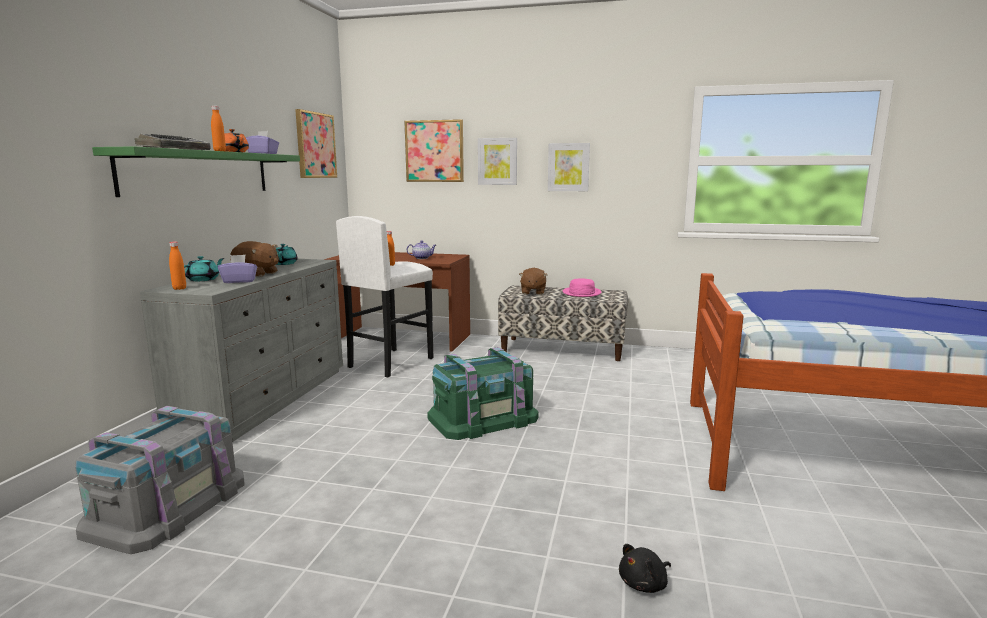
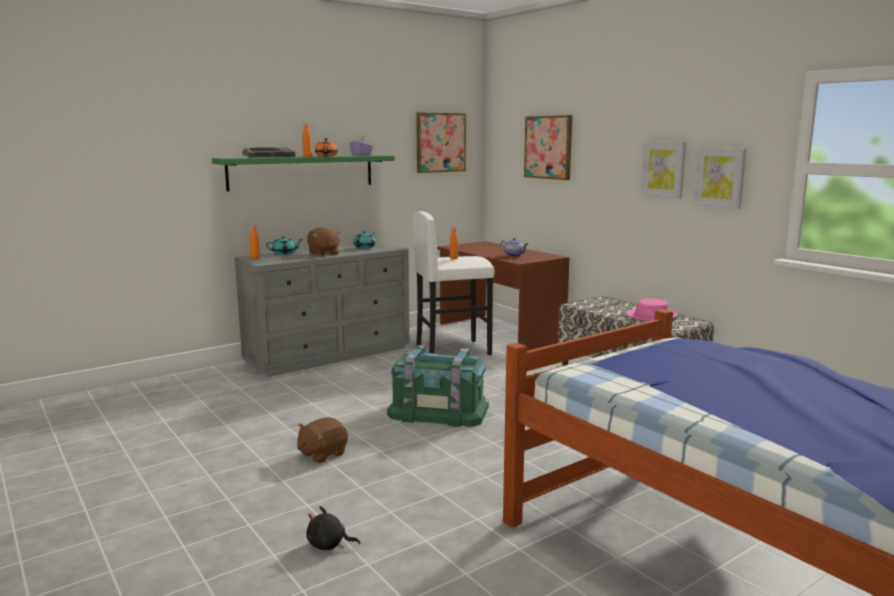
camera: 40 degrees right, 0 degrees up
(167, 505) = (190, 400): grey storage box -> none
(239, 281) = (298, 258): purple tissue box -> none
(497, 161) = (599, 160): picture -> picture (720, 177)
(532, 292) = (603, 306): brown plush toy -> brown plush toy (322, 454)

